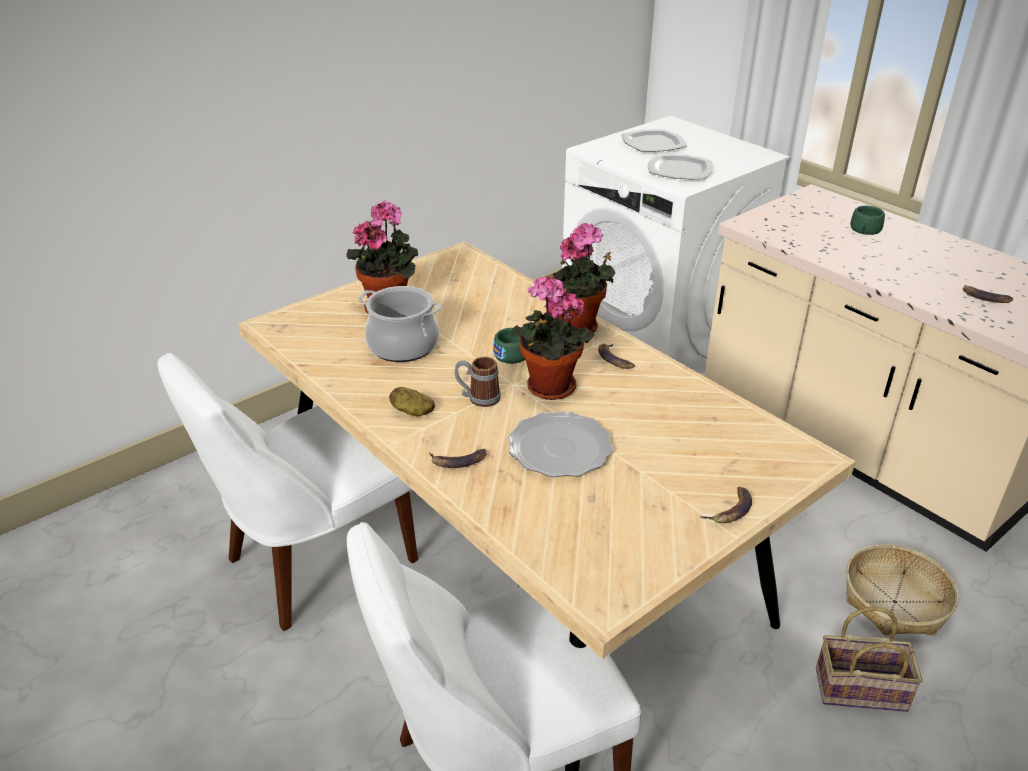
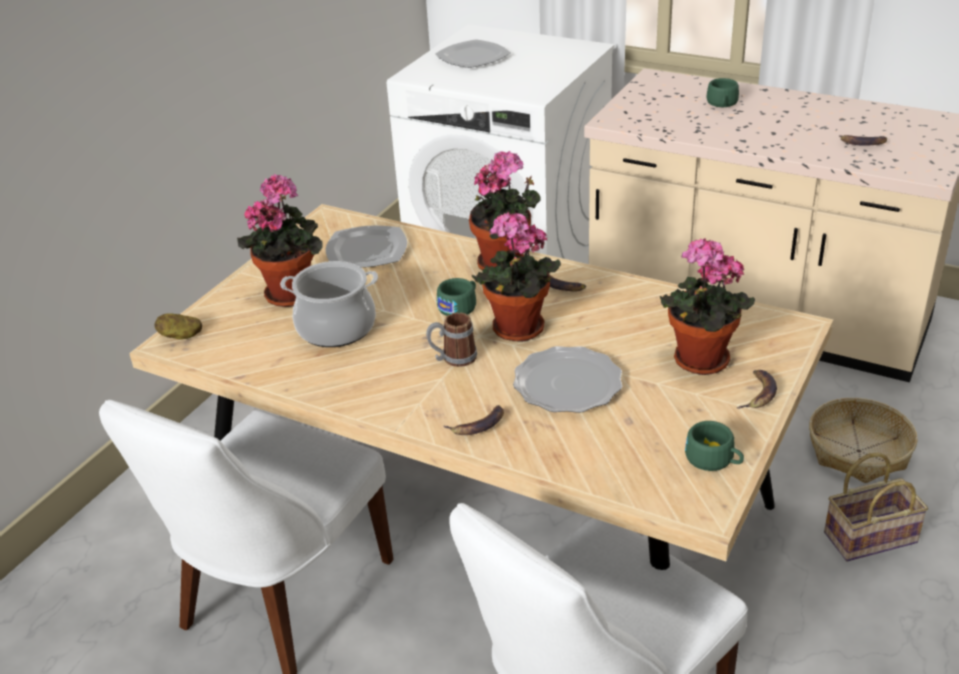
camera: 20 degrees left, 0 degrees up
(412, 412) = (396, 391): potato -> potato (181, 336)
(645, 559) = (714, 460): none -> green cup
(679, 169) = (518, 79): plate -> plate (366, 250)
(692, 464) = (698, 363): none -> potted plant

